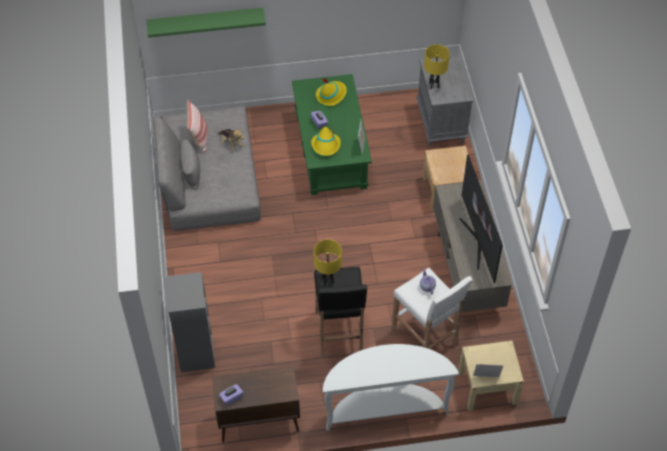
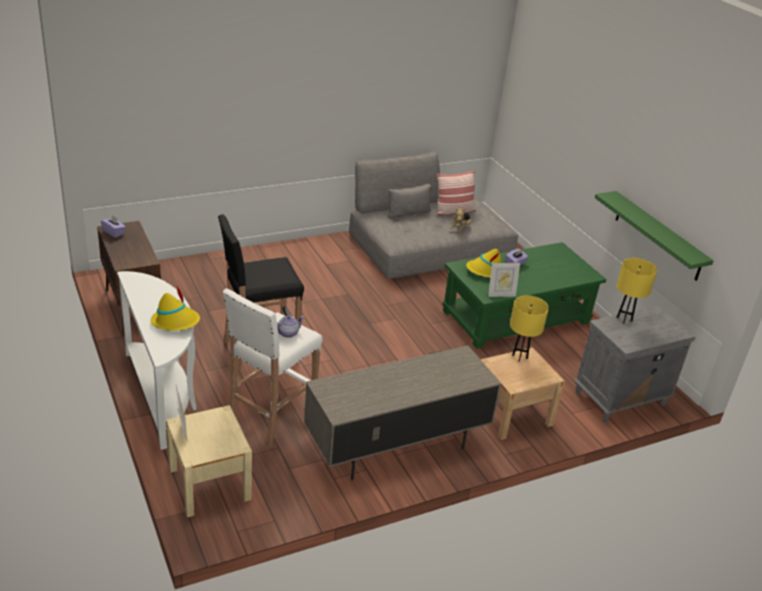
camera: 70 degrees right, 20 degrees down
(195, 352) = (211, 264): grey bookcase -> none
(206, 21) = (540, 117): green shelf -> green shelf (658, 236)
(328, 280) = (273, 264): yellow table lamp -> yellow table lamp (520, 357)
(331, 95) = (562, 268): yellow hat -> yellow hat (176, 322)
(478, 241) = (394, 388): television -> none

